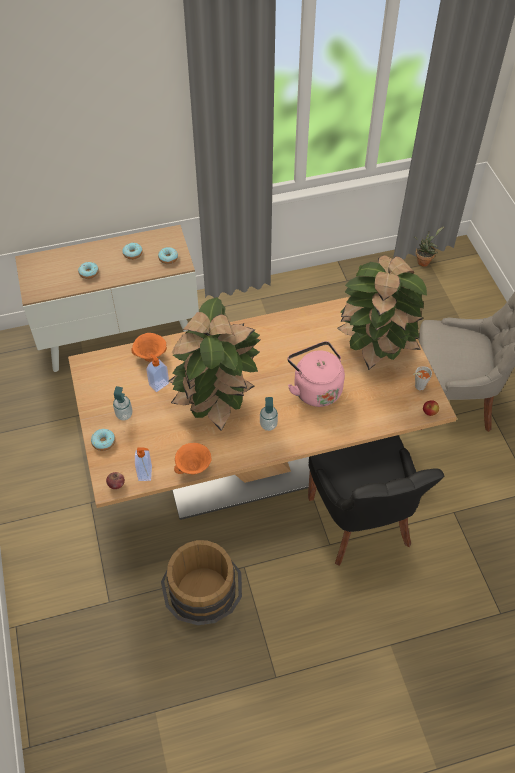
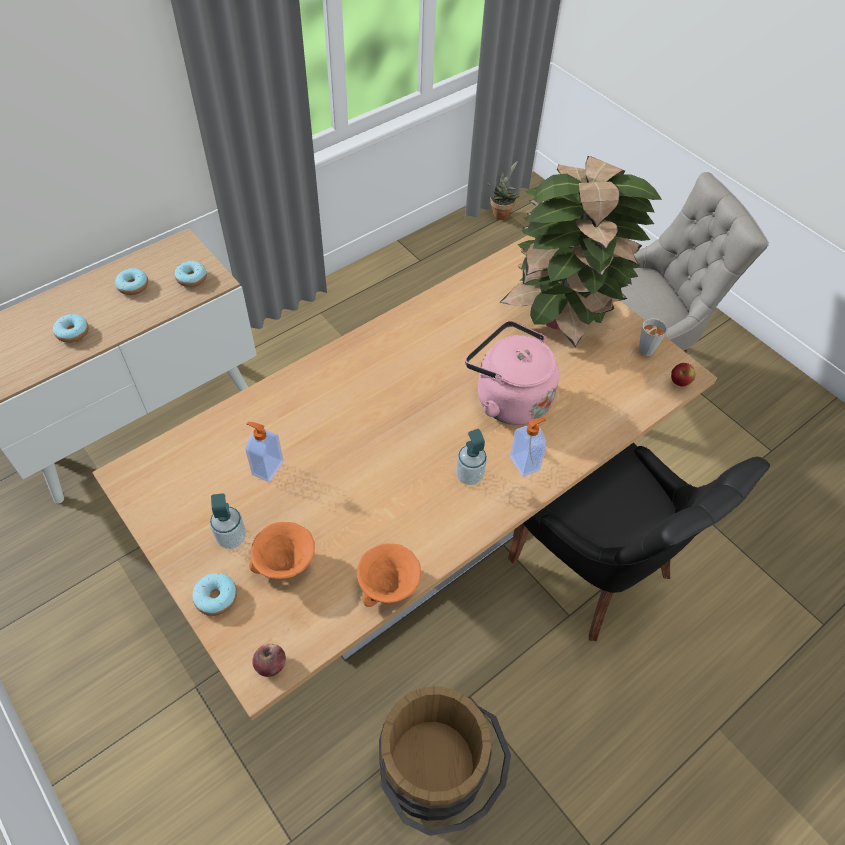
camera: 25 degrees left, 0 degrees up
(146, 473) = (313, 625): soap dispenser -> soap dispenser (525, 463)
(150, 357) = (234, 430): orange bowl -> orange bowl (285, 565)
(216, 402) = (373, 467): potted plant -> none

